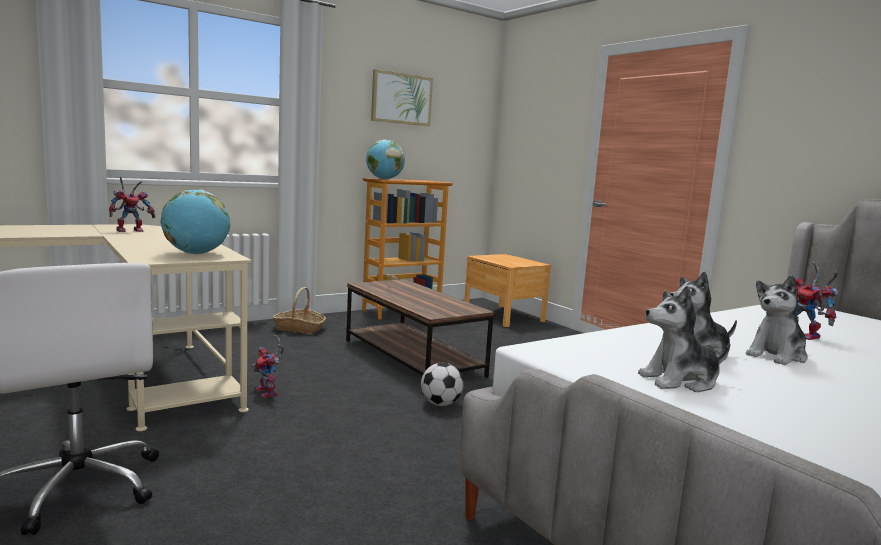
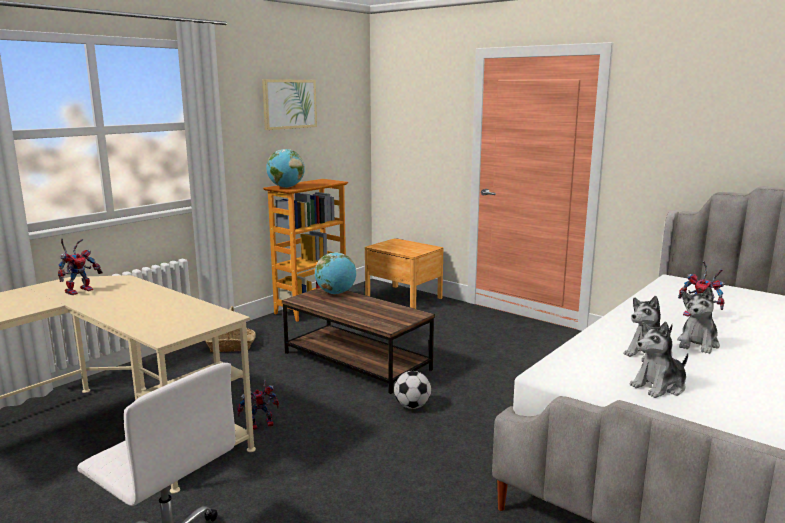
camera: 15 degrees left, 5 degrees up
(196, 254) = (192, 318): globe -> globe (336, 293)
(269, 393) = (259, 426): toy robot -> toy robot turned 120 degrees clockwise

